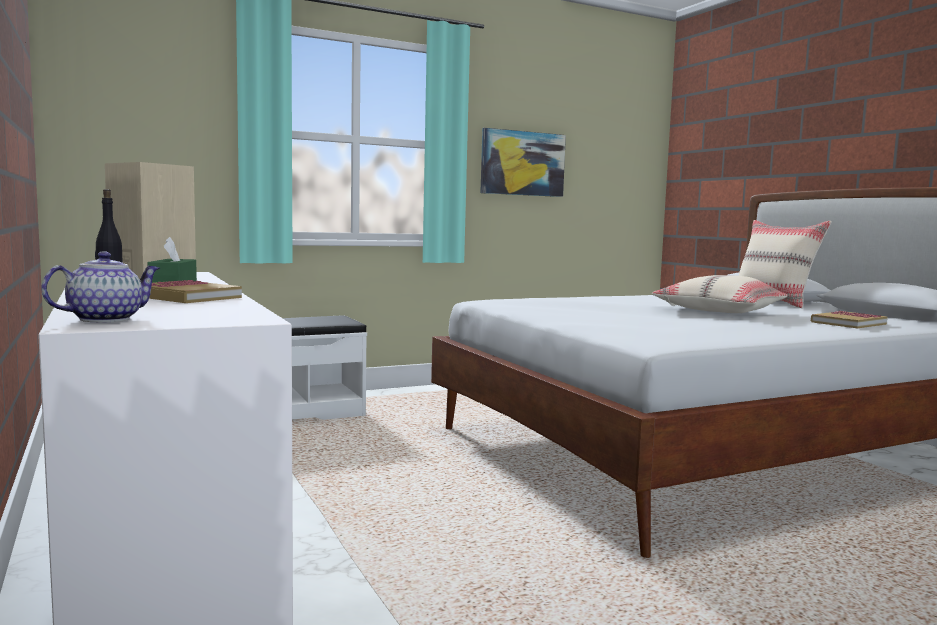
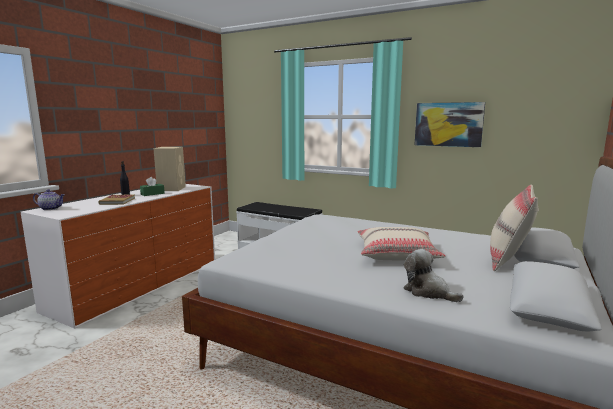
camera: 55 degrees right, 5 degrees up
(848, 323) = (428, 292): book -> plush toy

